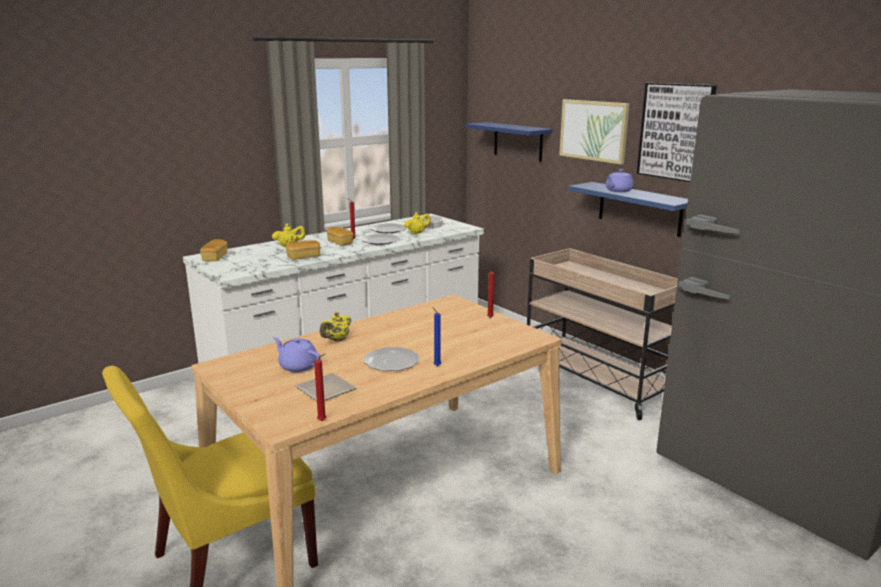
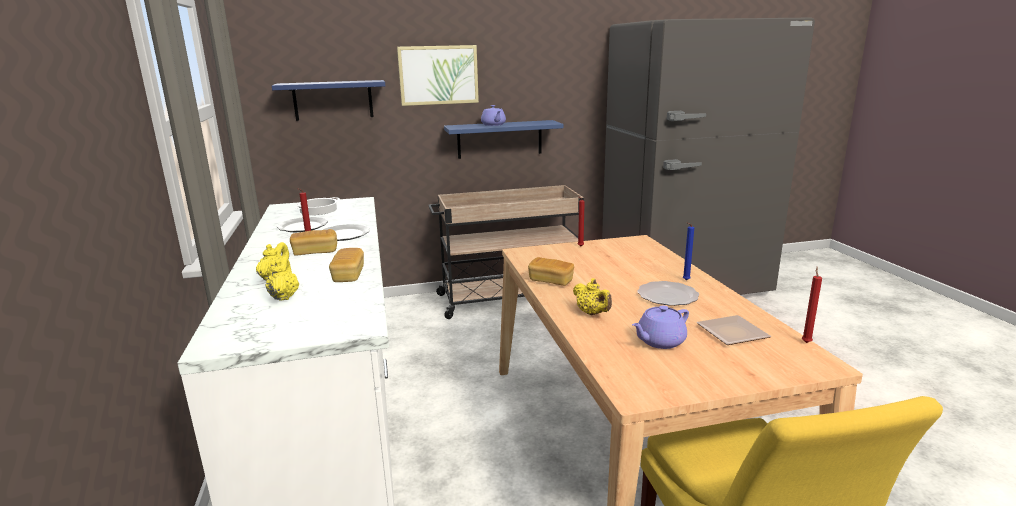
camera: 65 degrees left, 0 degrees up
(215, 258) = (246, 333): bread -> bread (551, 281)
(417, 233) = (343, 218): yellow teapot -> yellow teapot (284, 296)
(676, 131) = (525, 66): picture -> none

